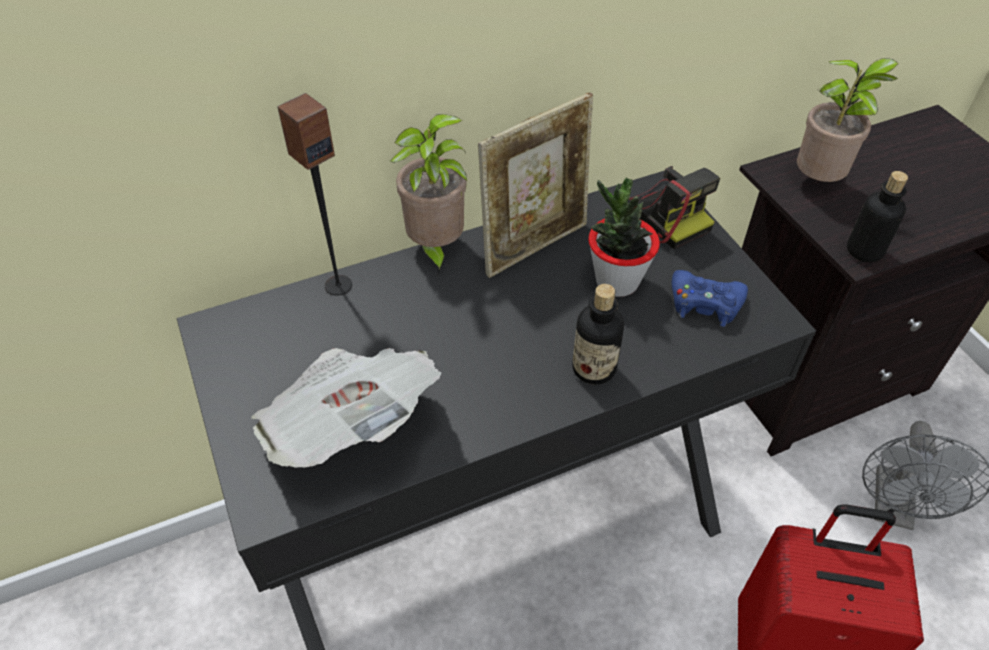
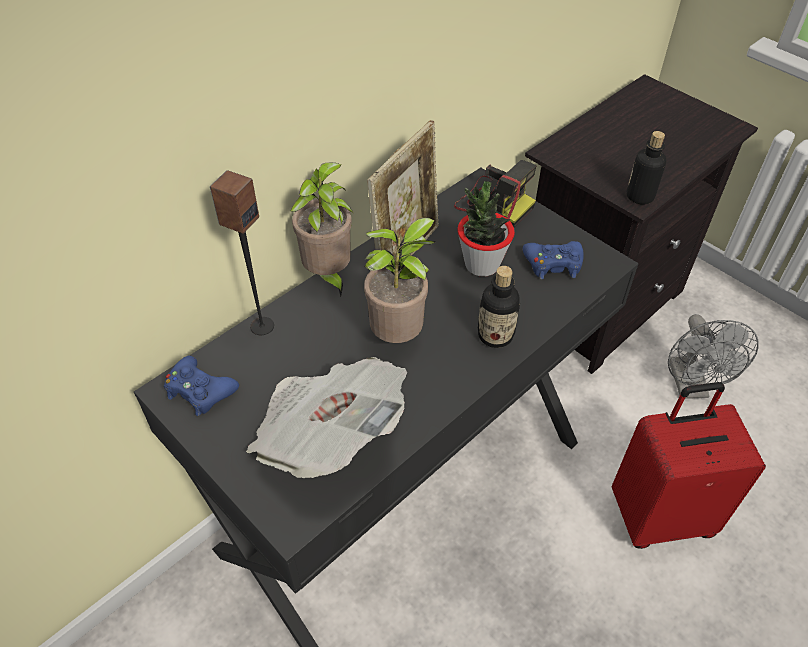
camera: 20 degrees left, 0 degrees up
(241, 337) = (200, 391): none -> blue game controller
(819, 182) = (587, 152): potted plant -> potted plant (400, 336)

